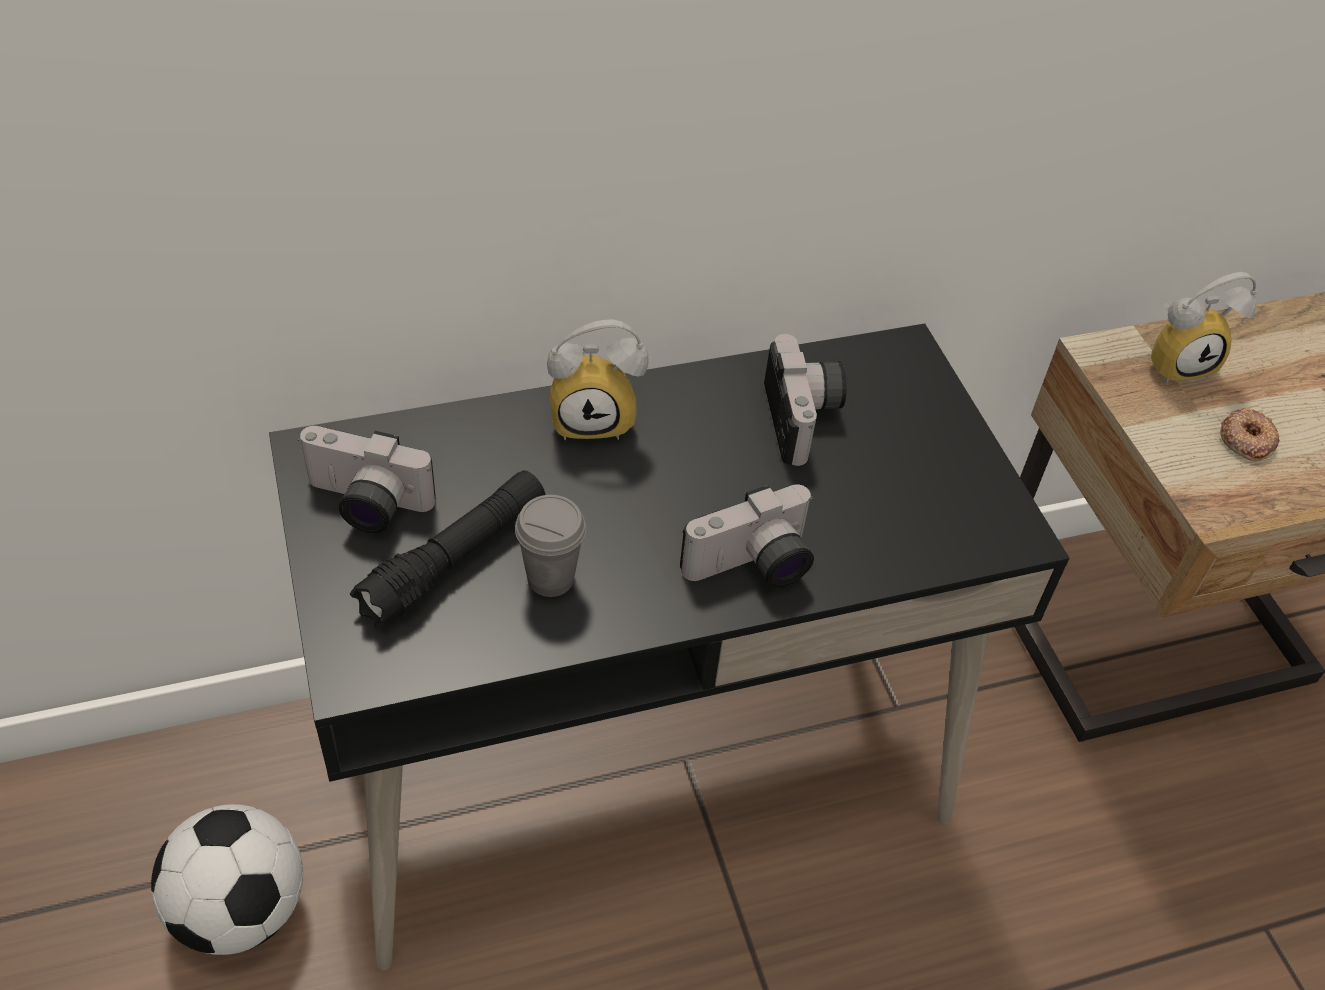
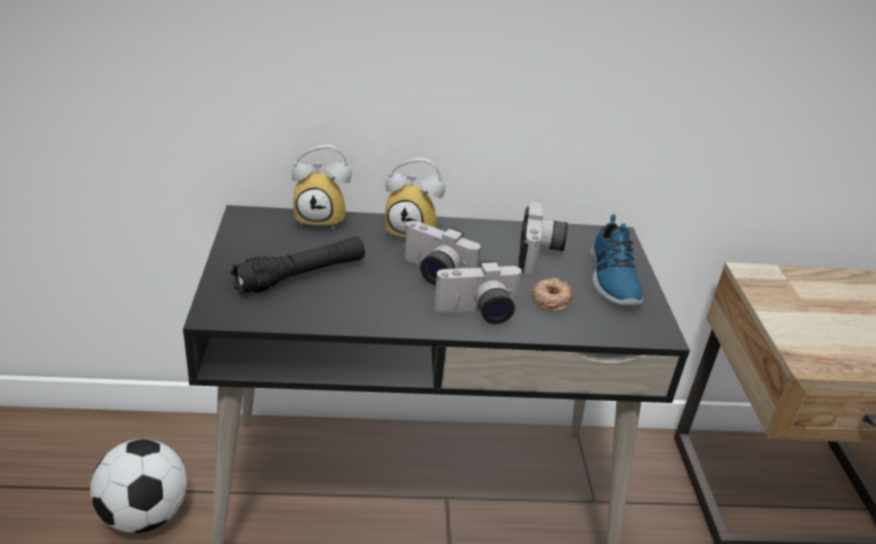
camera: 15 degrees right, 15 degrees down
(364, 505) = (262, 243): camera -> camera (433, 273)
(550, 578) = (352, 294): grey cup -> none
(924, 443) = (611, 279): none -> shoe
(1178, 362) = (802, 286): alarm clock -> alarm clock (322, 218)
(1246, 439) = (840, 332): donut -> donut (550, 299)

